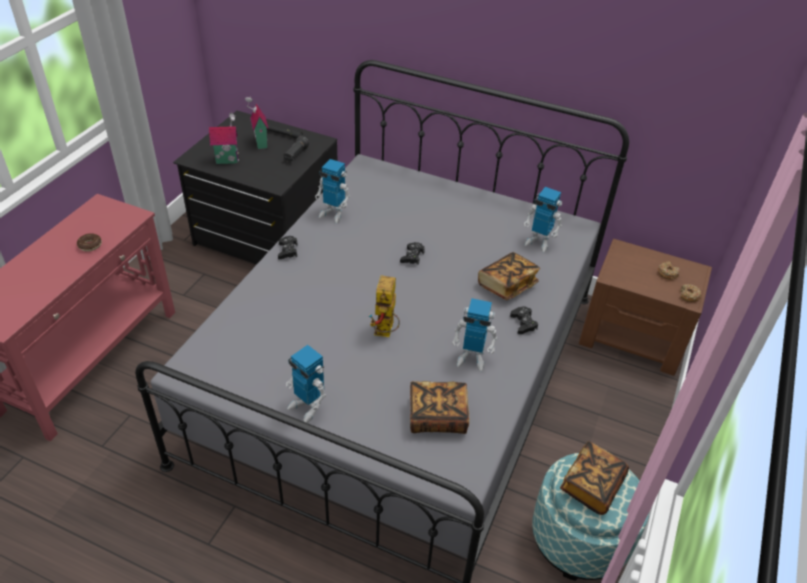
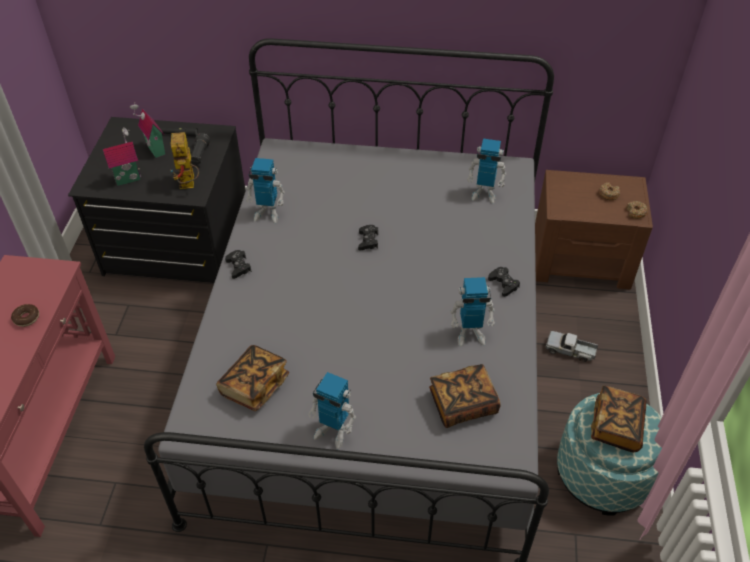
camera: 15 degrees left, 5 degrees up
(385, 333) = (376, 330): toy robot -> toy robot (189, 185)
(507, 285) = (472, 248): book -> book (254, 386)
(590, 415) = (570, 350): none -> toy truck

